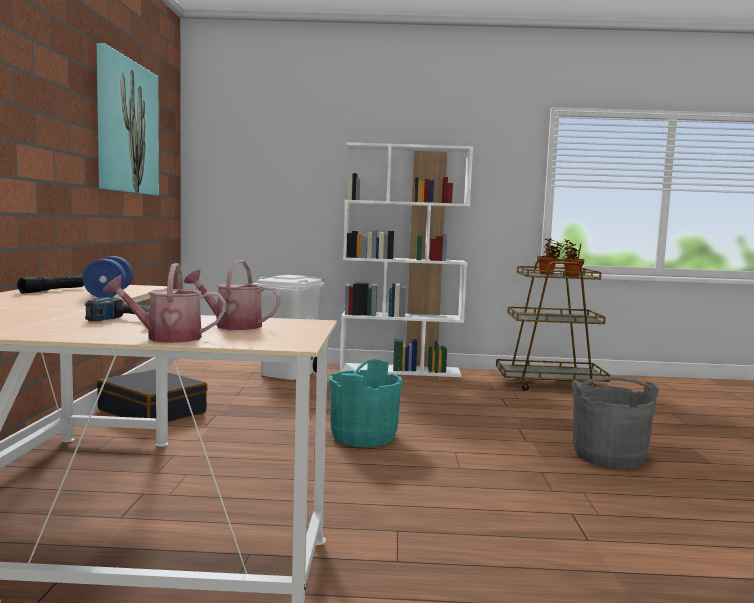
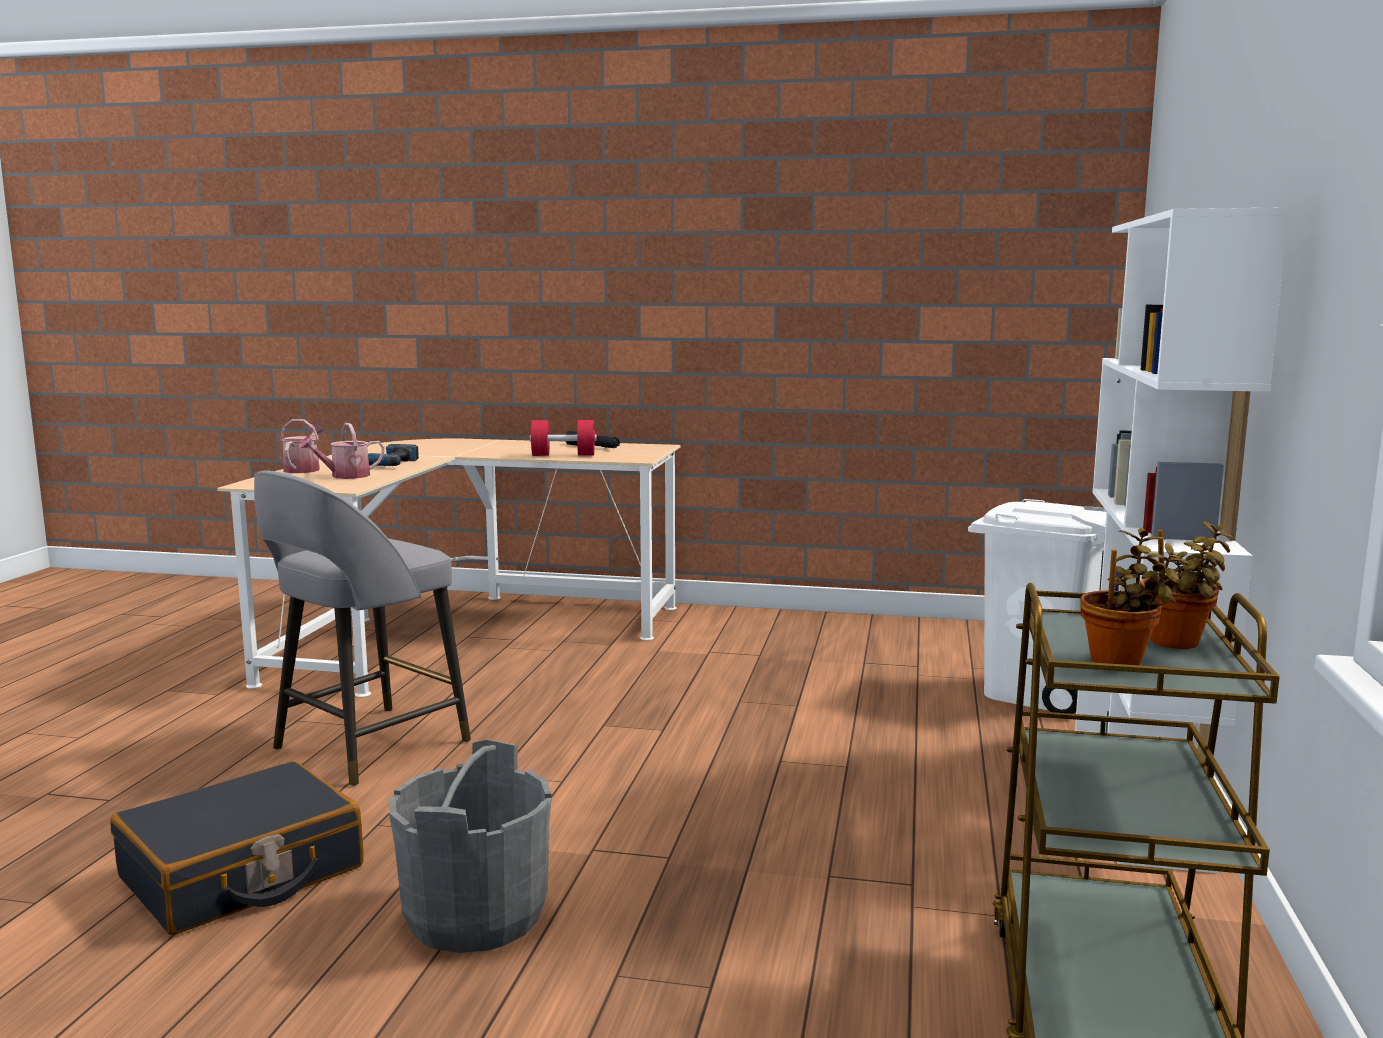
camera: 100 degrees right, 5 degrees up
(109, 294) = (563, 455): blue dumbbell -> red dumbbell
(126, 127) = (888, 252): picture -> none
(153, 411) = (773, 629): black suitcase -> black suitcase (242, 874)
(232, 325) = (345, 476): watering can -> watering can turned 150 degrees counterclockwise
(363, 436) = (650, 728): turquoise bucket -> none
(439, 515) = (366, 746): none -> grey stool

